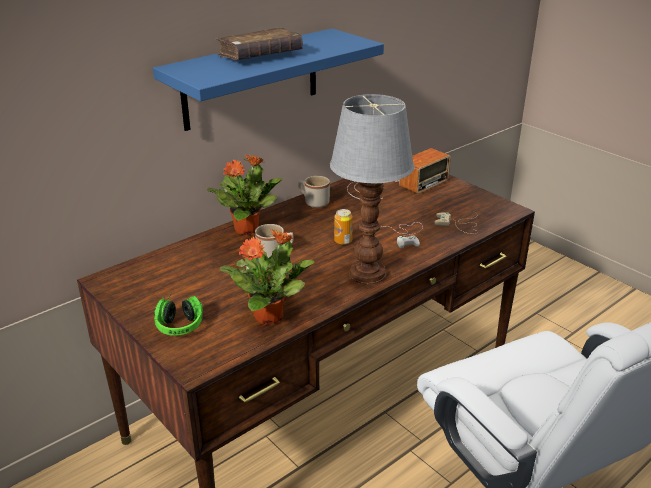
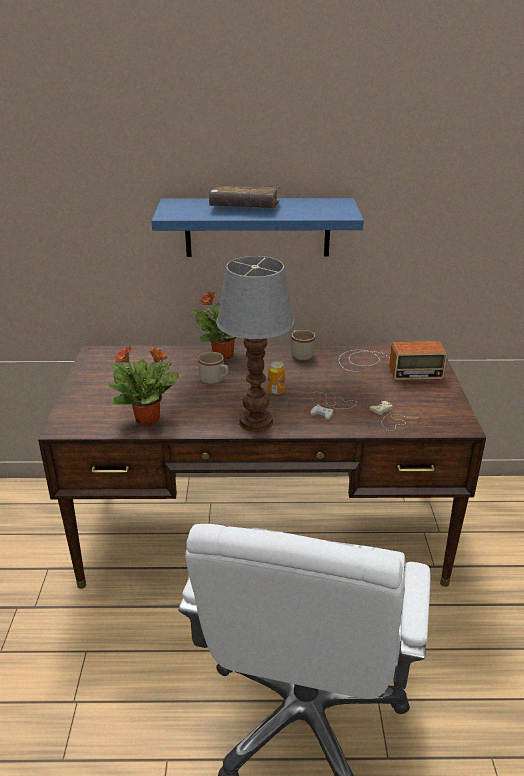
camera: 40 degrees right, 0 degrees up
(180, 321) = (95, 396): headphones -> none

